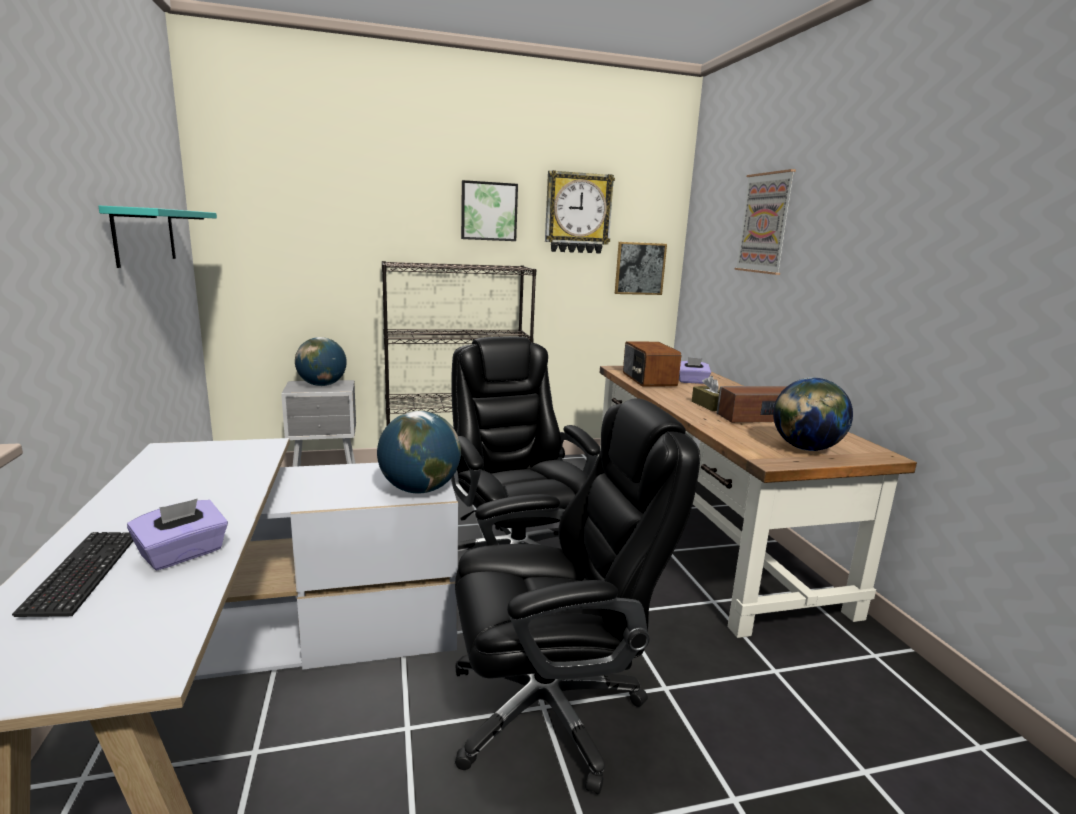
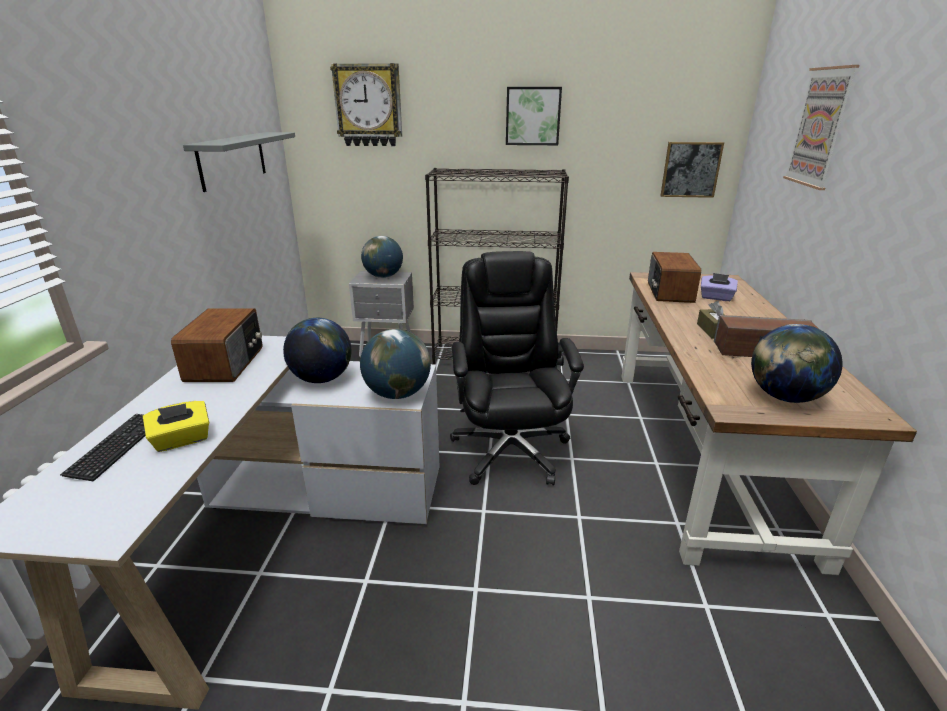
camera: 20 degrees right, 10 degrees up
(145, 235) = (233, 159): turquoise shelf -> grey shelf
(183, 554) = (182, 440): purple tissue box -> yellow tissue box
(189, 471) = (227, 363): none -> radio
(314, 485) = (322, 379): none -> globe
(550, 708) = (480, 592): black office chair -> none
(577, 213) = (624, 113): wall clock -> wall clock (368, 105)

